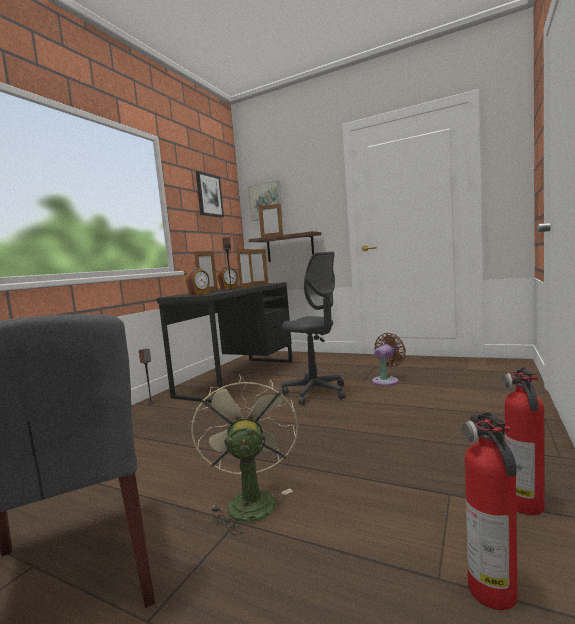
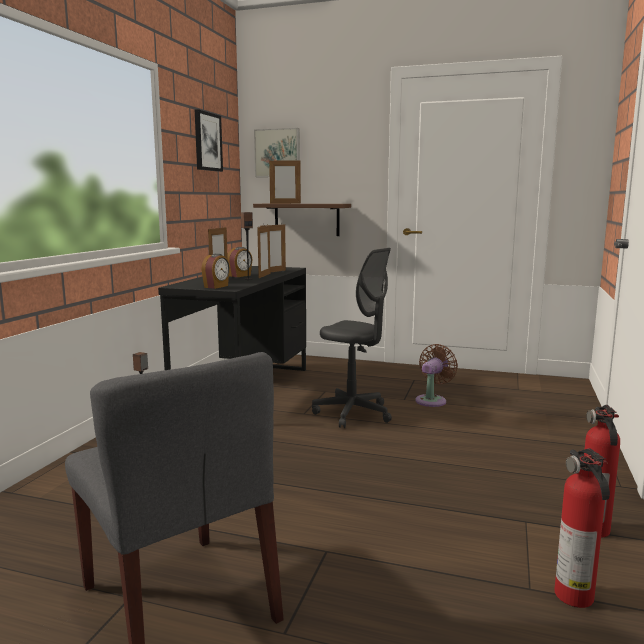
camera: 10 degrees left, 5 degrees up
(249, 500) = (330, 531): beige fan -> none

